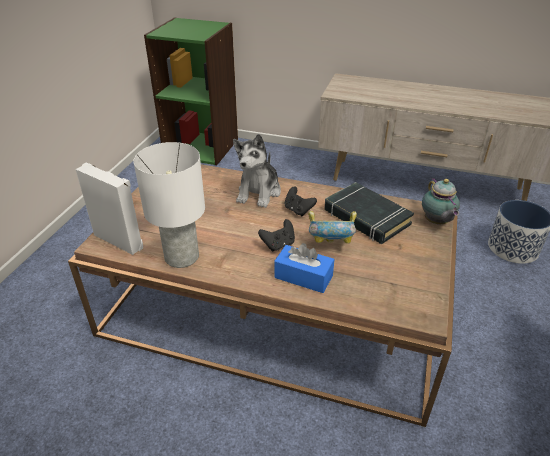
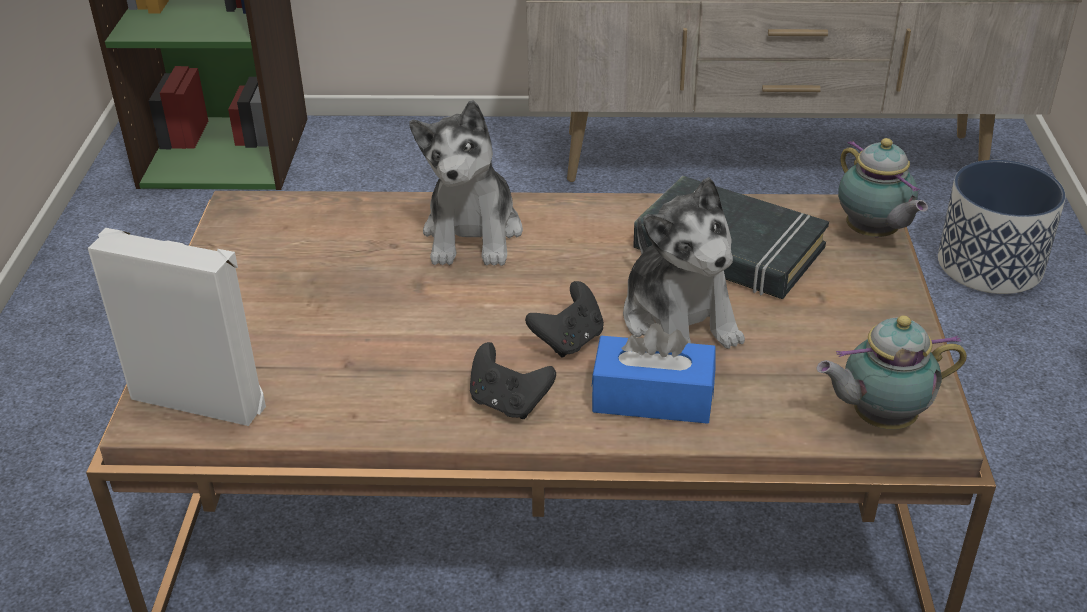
camera: 15 degrees left, 0 degrees up
(182, 257) = (367, 409): white table lamp -> none
(298, 210) = (577, 258): black game controller -> black game controller (508, 403)
(330, 245) = (679, 320): bowl -> plush toy
(403, 307) = (878, 419): none -> teapot

